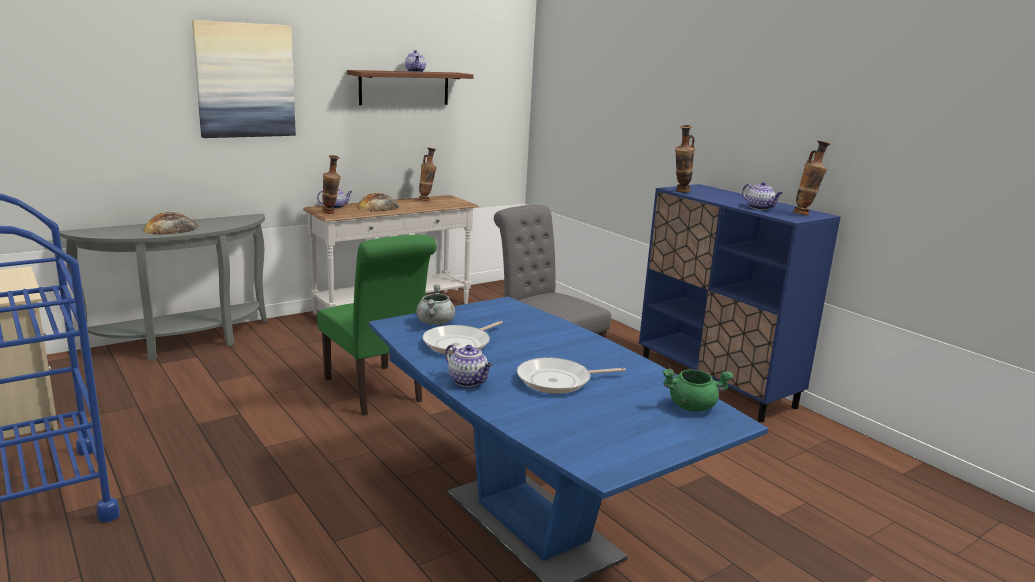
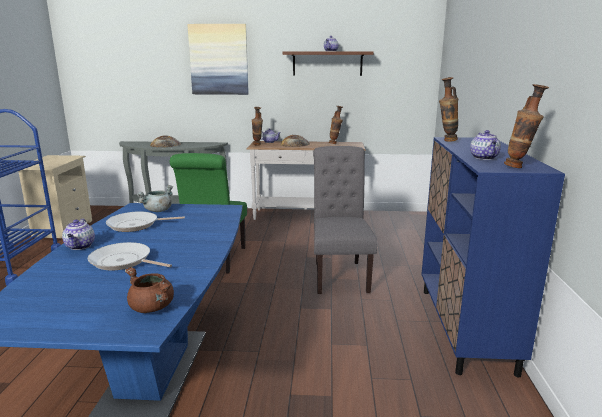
camera: 40 degrees right, 0 degrees up
(692, 406) = (152, 308): green cooking pot -> brown cooking pot

